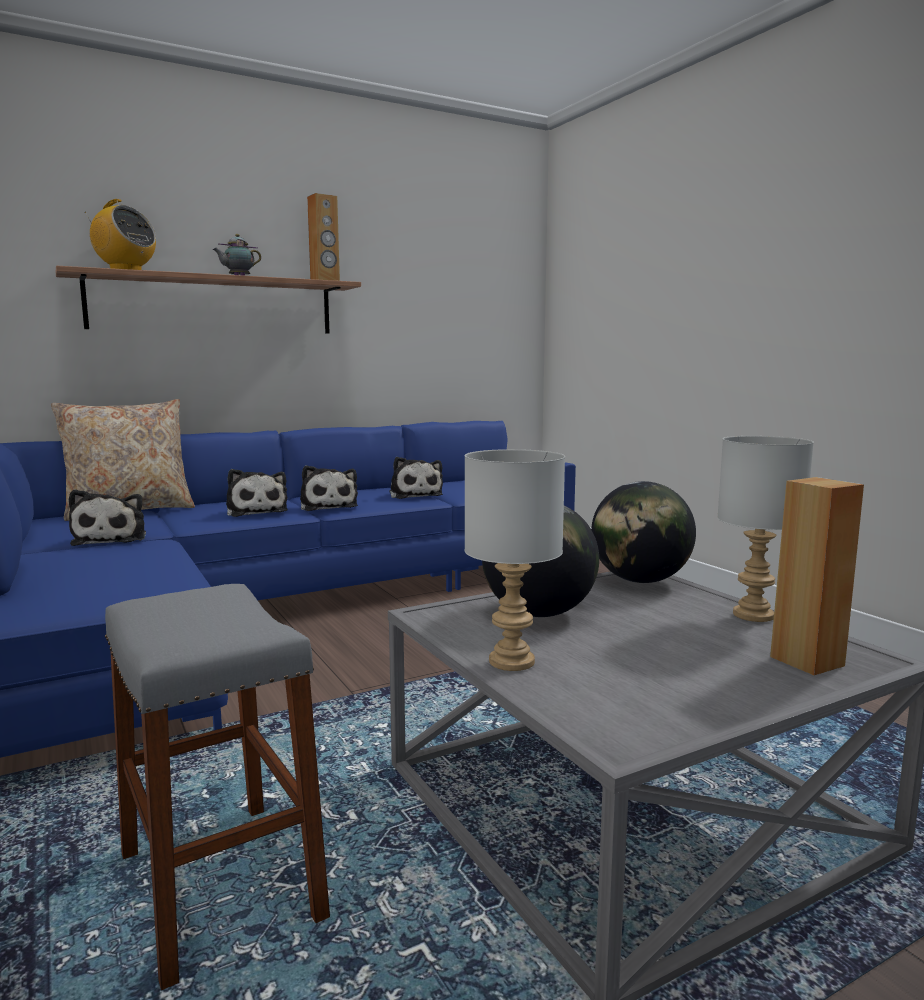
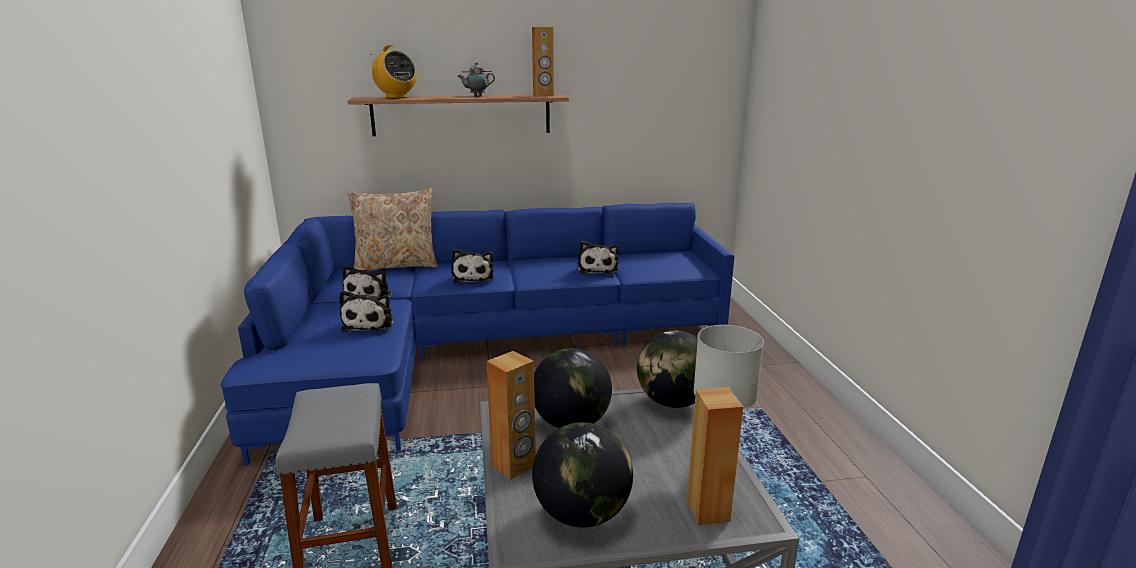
camera: 20 degrees right, 10 degrees up
(328, 506) = (526, 276): plush toy -> plush toy (370, 323)
(511, 660) = (514, 466): grey table lamp -> brown speaker
(662, 691) = (582, 514): none -> globe

